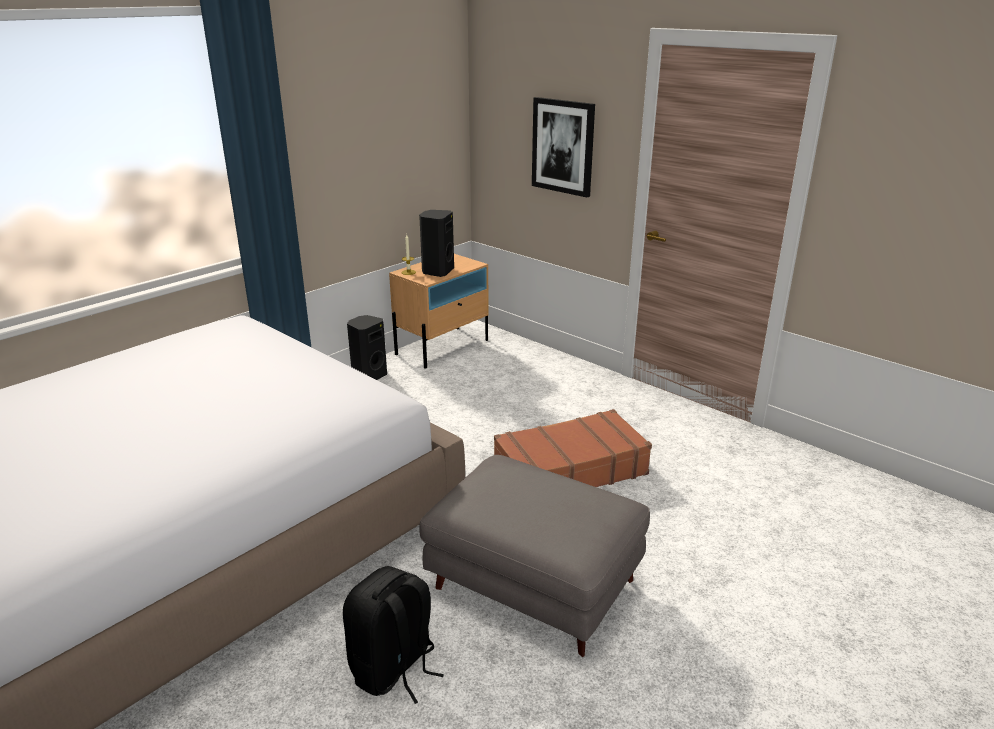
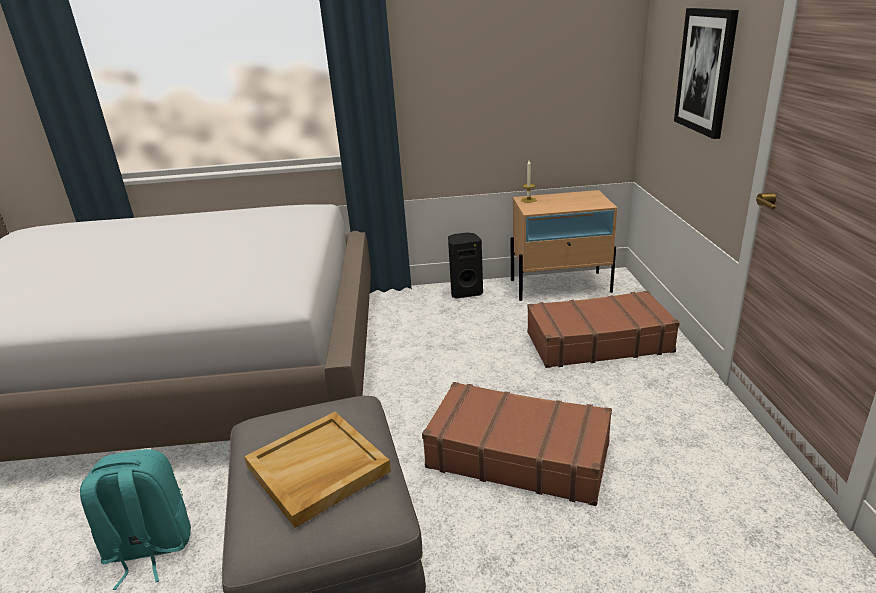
camera: 45 degrees right, 0 degrees up
(394, 669) = (148, 549): black backpack -> turquoise backpack
(437, 272) = (554, 204): black speaker -> none
(523, 379) = (597, 342): none -> brown suitcase
(552, 503) = (317, 470): none -> beige tray

